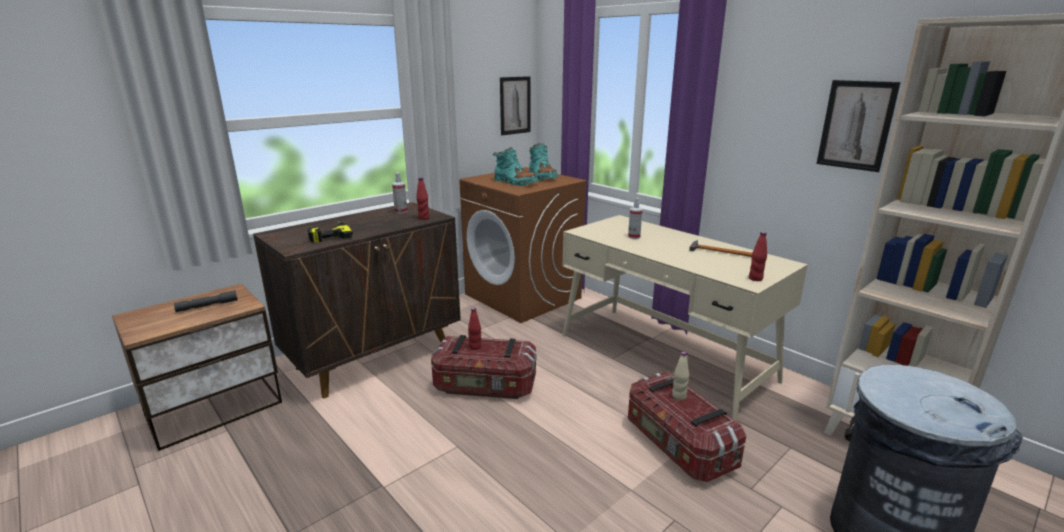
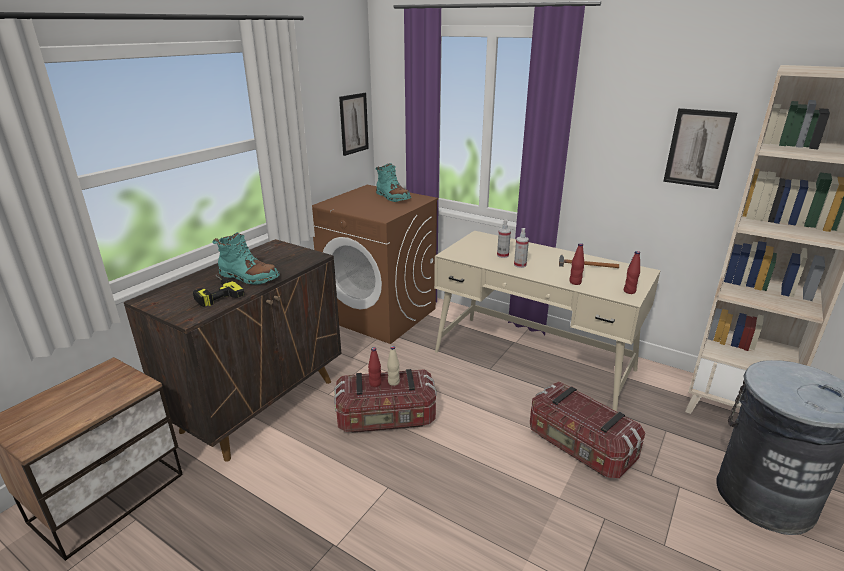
camera: 15 degrees left, 5 degrees up
(207, 306) = (92, 393): grey flashlight -> none
(401, 211) = (272, 253): spray bottle -> spray bottle (520, 265)
(423, 218) = (302, 260): red bottle -> red bottle (575, 282)
(515, 182) = (371, 206): turquoise boot -> turquoise boot (248, 277)
(679, 396) = (579, 405): beige bottle -> beige bottle (393, 382)

